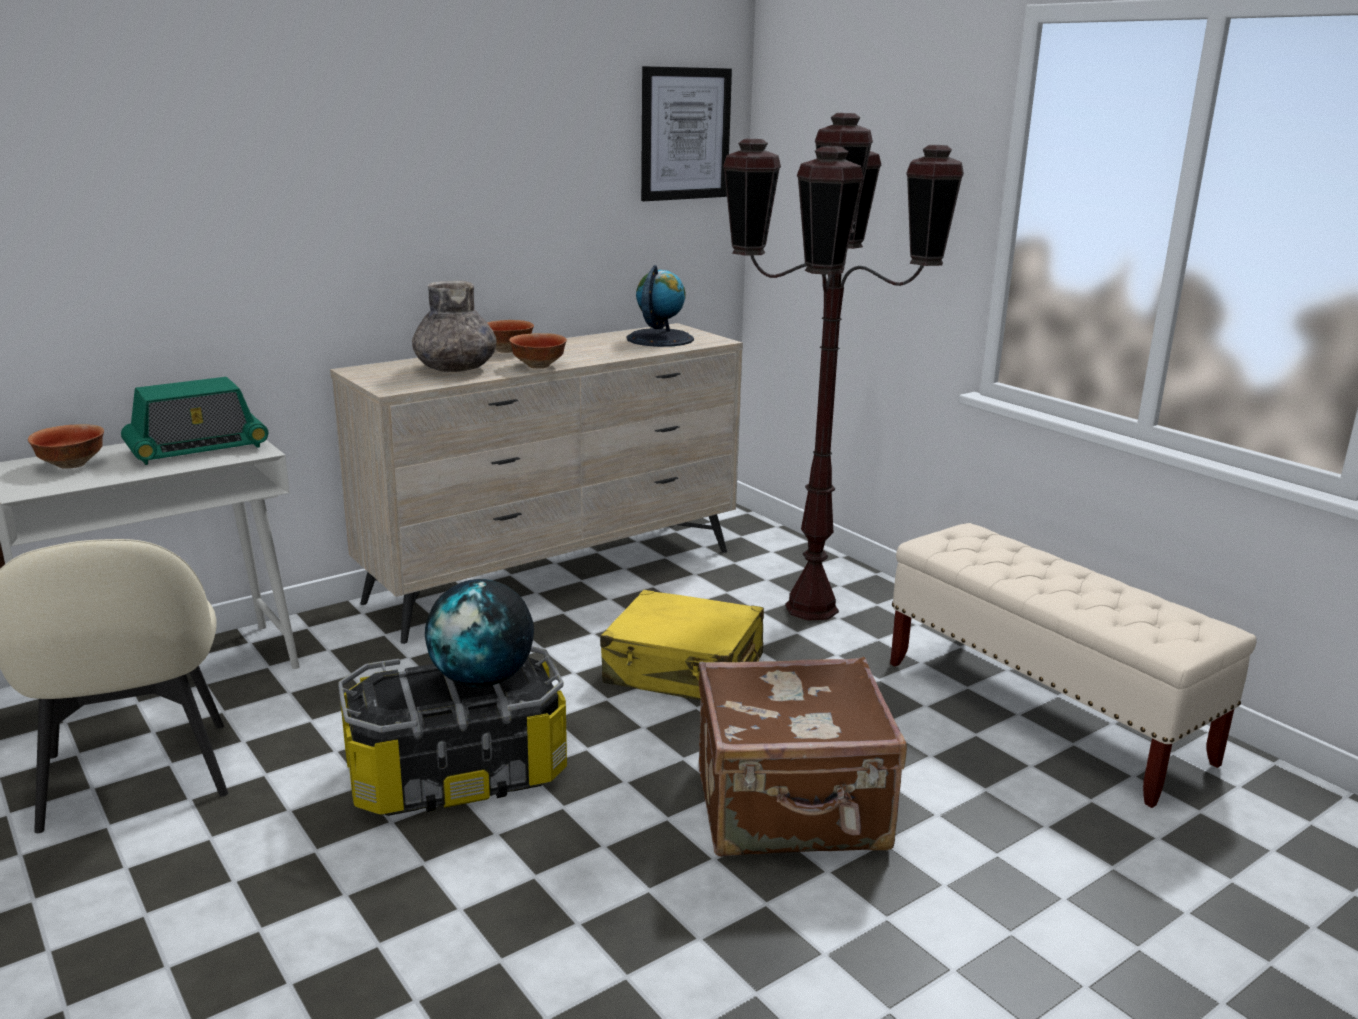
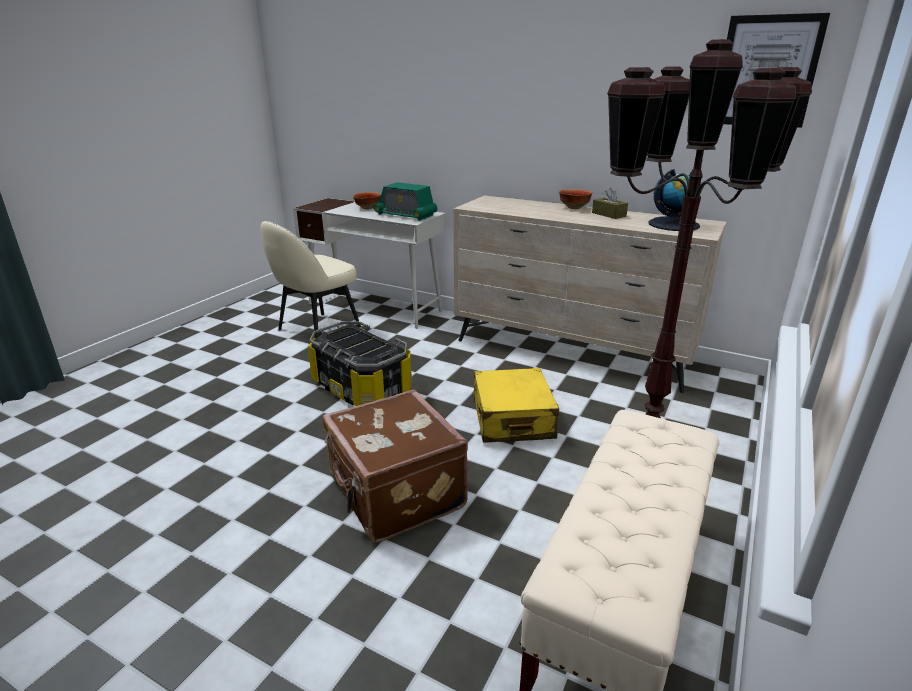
camera: 65 degrees right, 5 degrees up
(456, 368) = (521, 207): grey vase -> none
(482, 679) = (368, 348): globe -> none
(539, 366) = (556, 217): bowl -> none
(571, 347) = (608, 214): none -> brown tissue box

